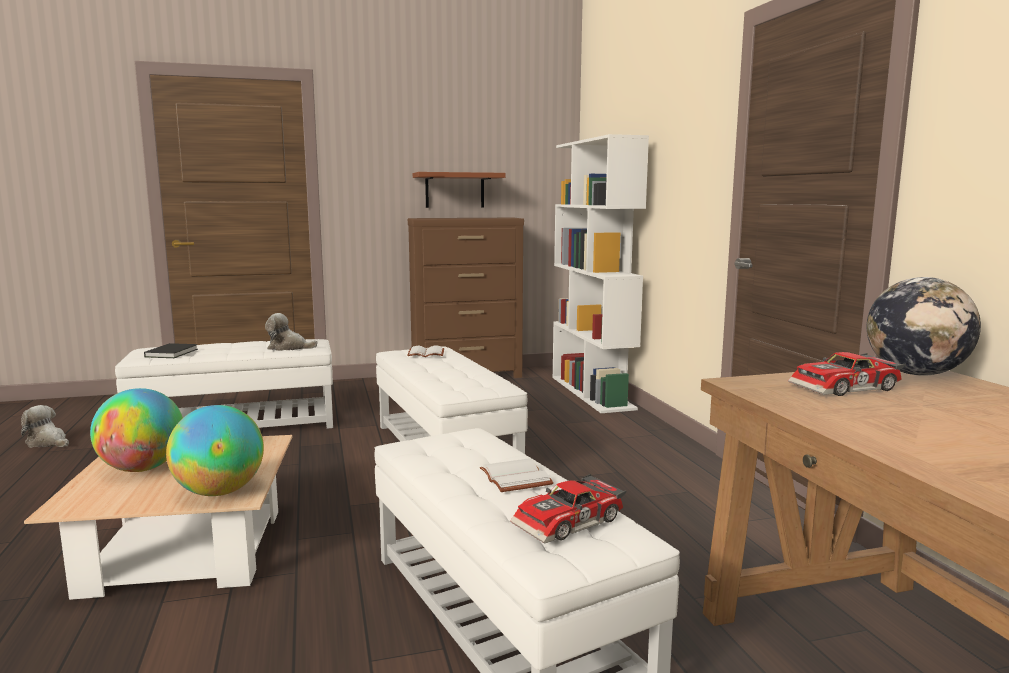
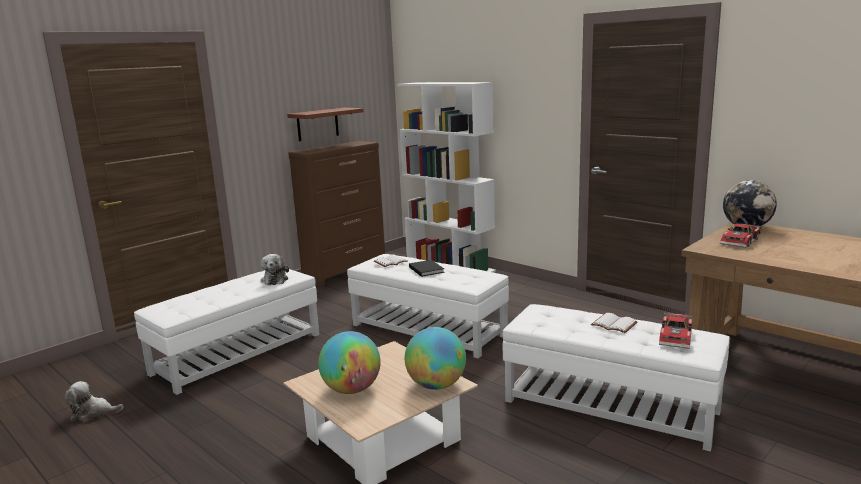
camera: 30 degrees left, 5 degrees up
(173, 353) = (191, 305): black book -> black book (426, 269)
(288, 348) = (275, 279): plush toy -> plush toy turned 75 degrees counterclockwise

